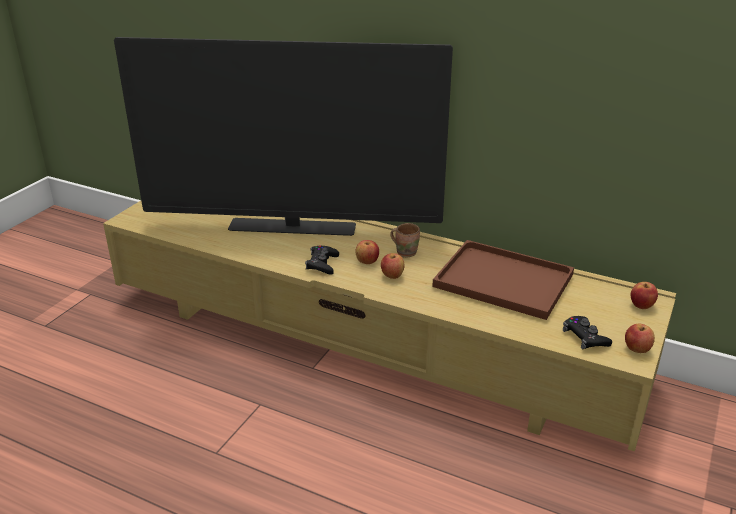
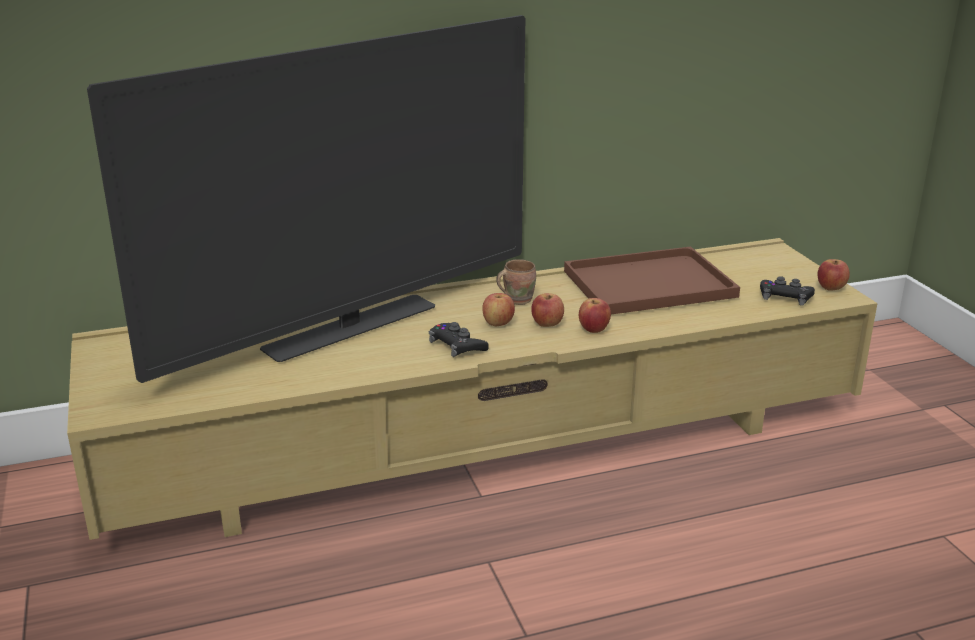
camera: 45 degrees left, 5 degrees down
(642, 306) = (775, 257): apple -> apple (594, 329)

